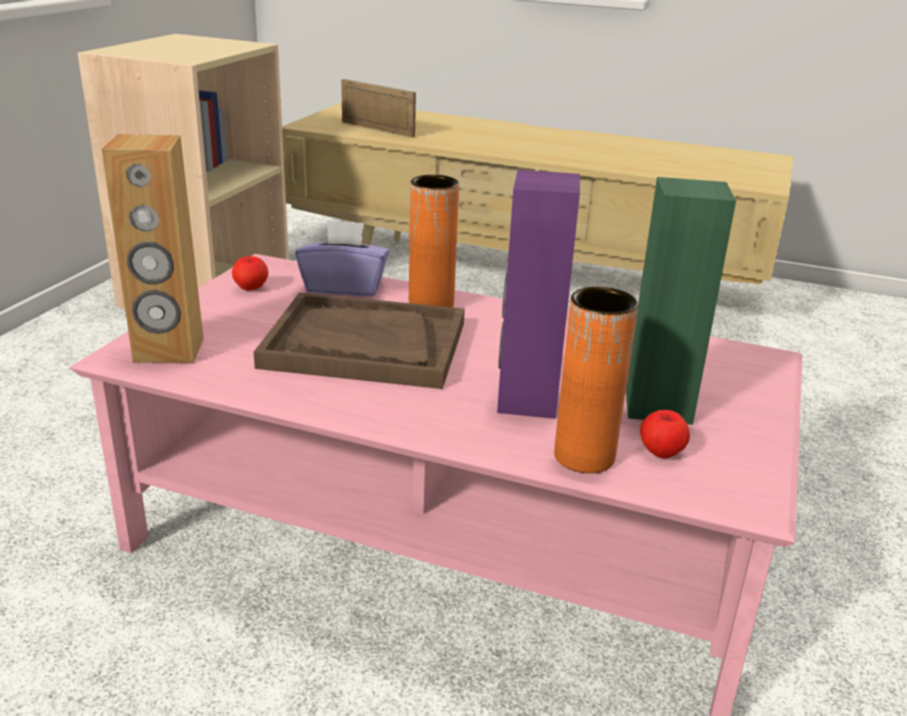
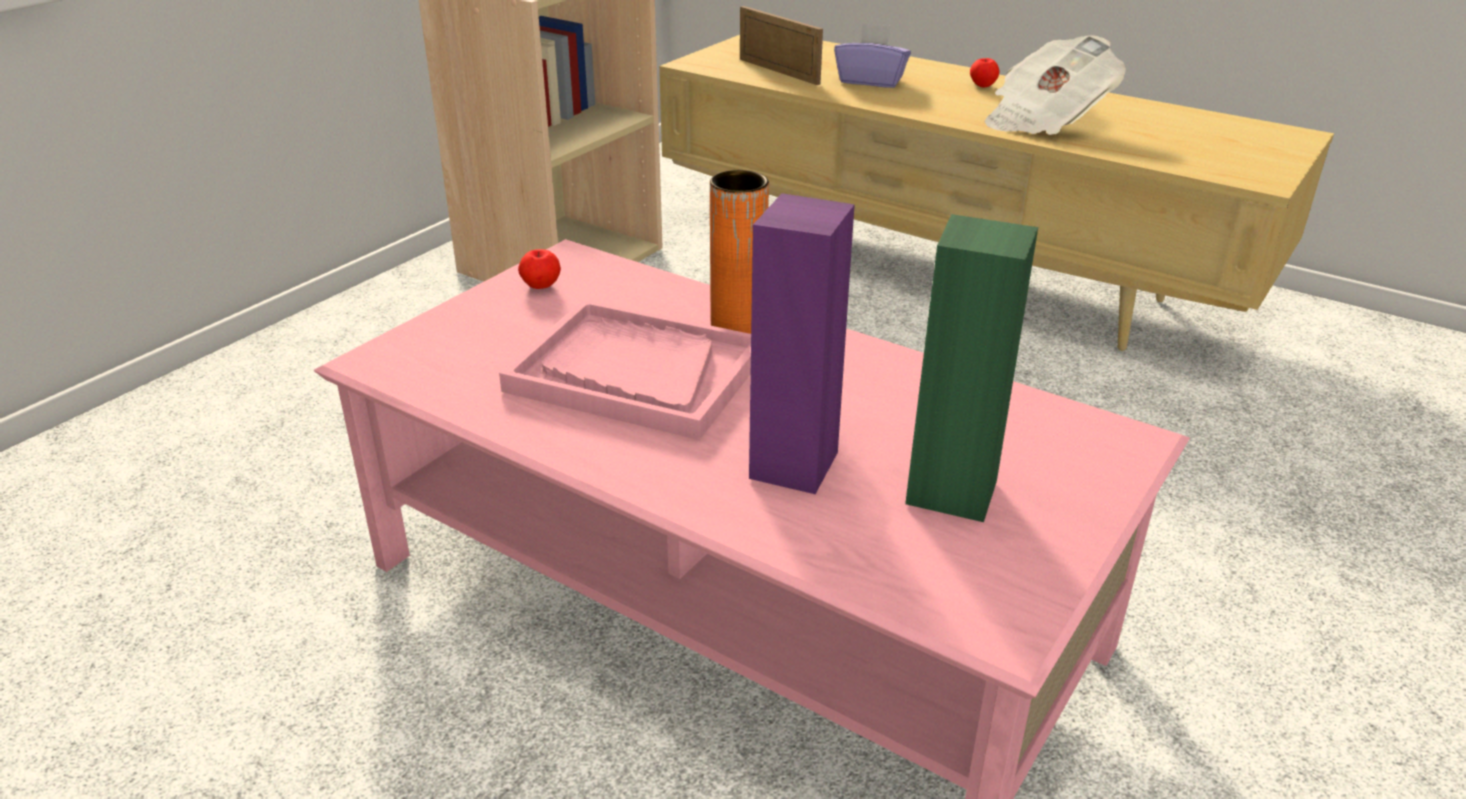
camera: 15 degrees right, 5 degrees up
(169, 350) = (420, 360): brown speaker -> none
(344, 287) = (647, 292): purple tissue box -> purple tissue box (871, 81)
(364, 345) = (636, 373): brown tray -> pink tray
(584, 456) = (825, 548): orange vase -> none
(595, 155) = (1045, 120): none -> newspaper
(661, 452) = (923, 555): apple -> apple (983, 85)

